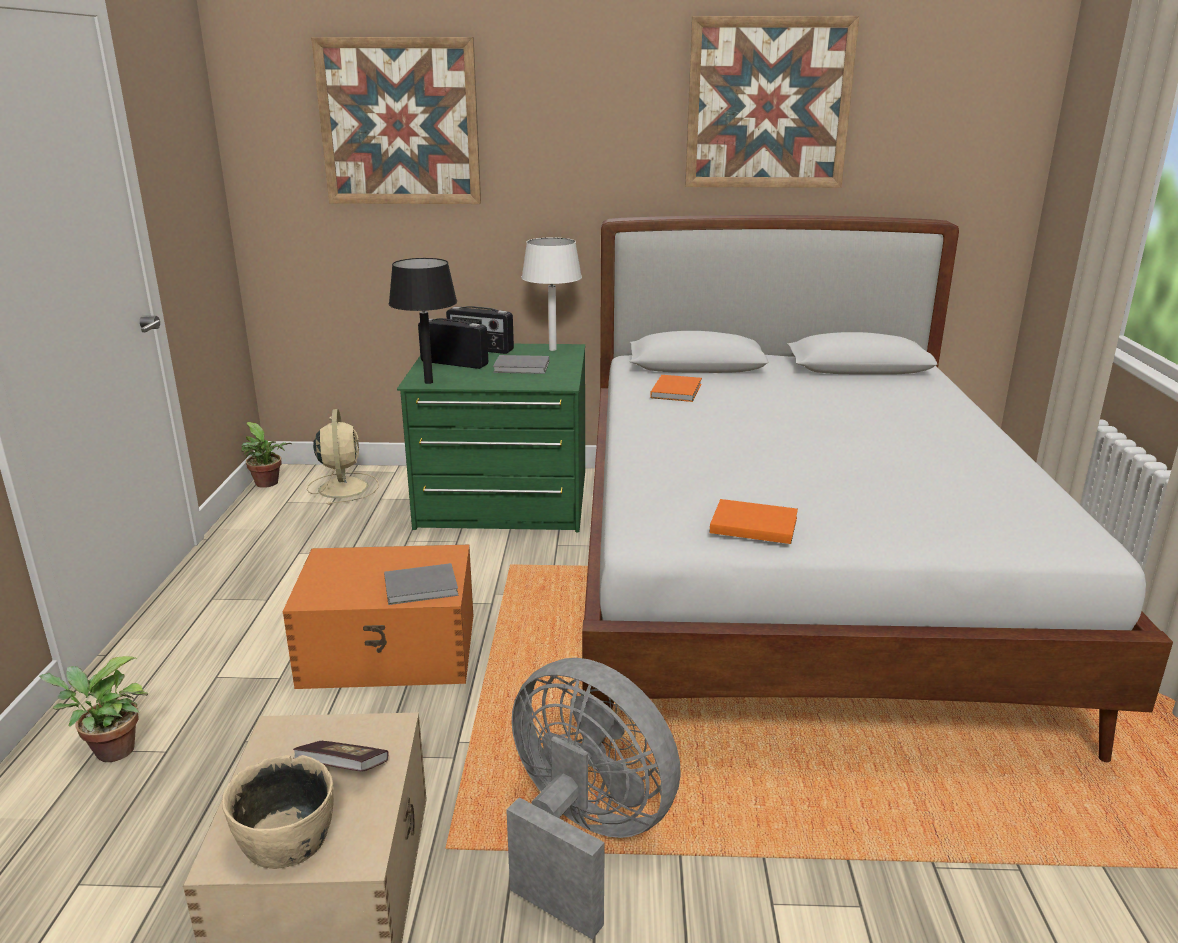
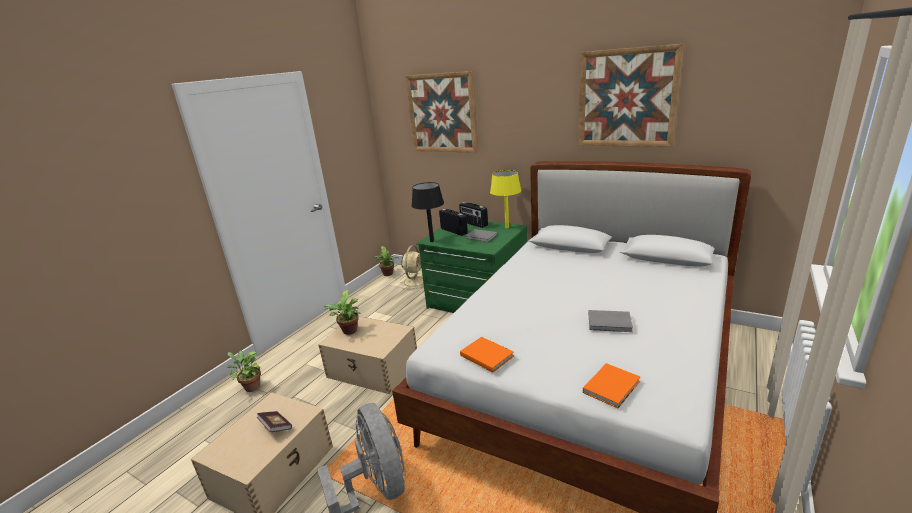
camera: 30 degrees right, 0 degrees up
(286, 841) = (233, 453): beige bowl -> none
(335, 577) = (349, 332): none -> potted plant
(391, 650) = (373, 368): orange storage box -> beige storage box
(423, 587) = (376, 345): grey book -> grey book (611, 323)
(552, 349) = (507, 227): white table lamp -> yellow table lamp
(677, 390) = (542, 261): orange book -> orange book (613, 386)

